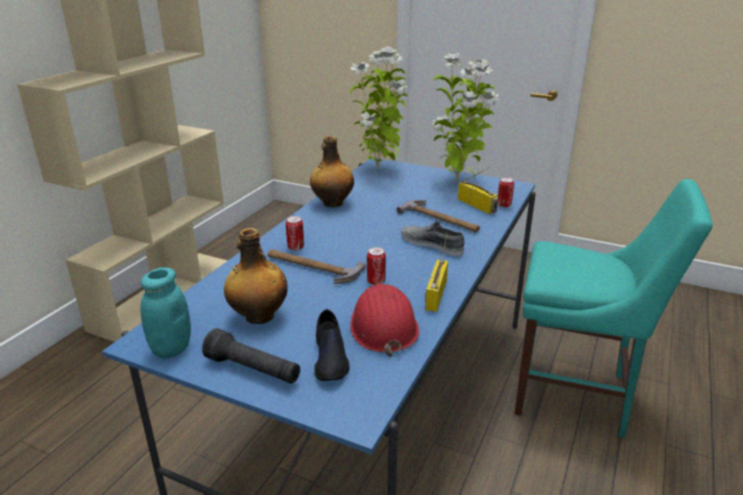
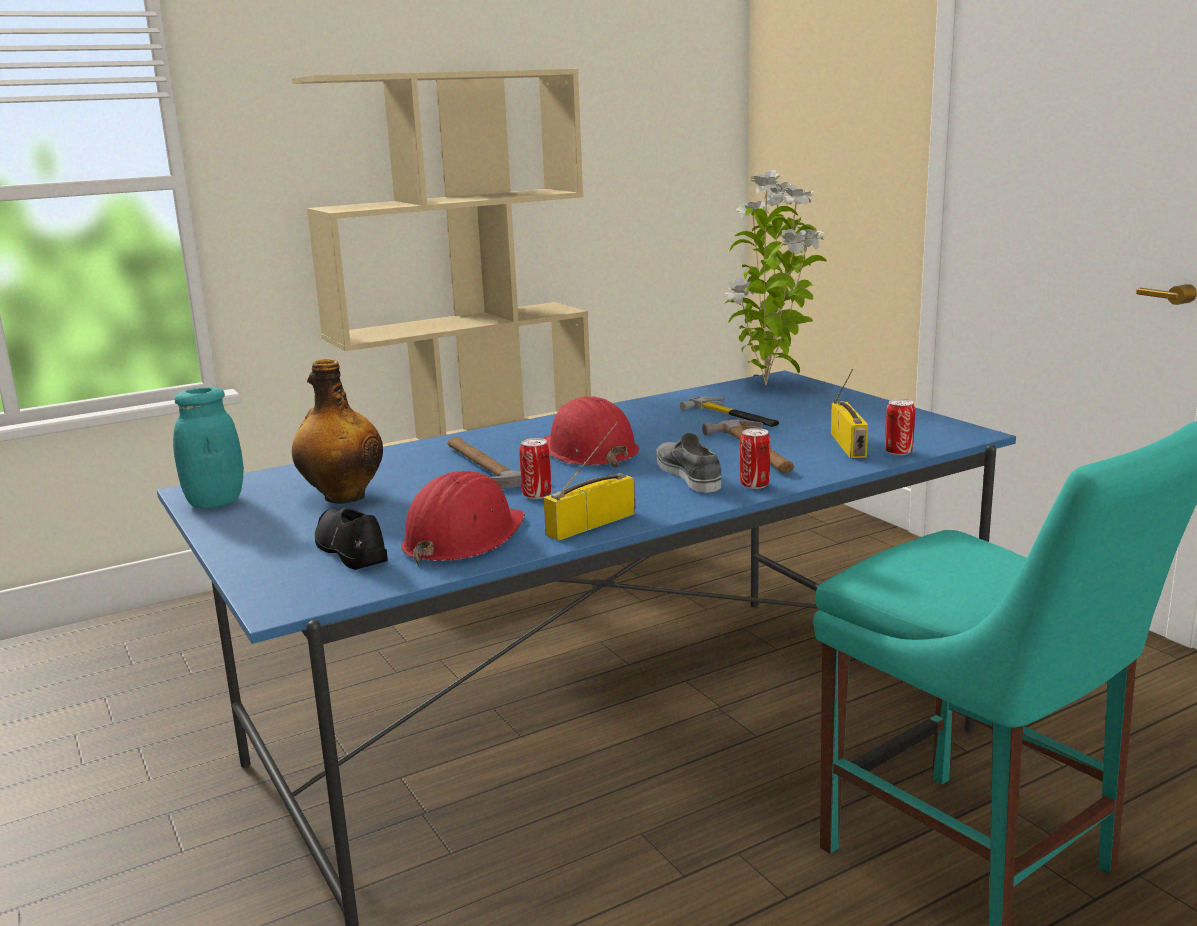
camera: 35 degrees right, 10 degrees down
(253, 370) = (257, 538): black flashlight -> none
(295, 247) = (499, 445): can -> can (754, 485)
(330, 358) = (350, 549): black shoe -> black shoe turned 120 degrees clockwise
(332, 203) = (629, 411): bottle -> none
(355, 239) = (589, 451): none -> red hard hat
(394, 196) = (733, 416): none -> hammer
(458, 182) = (874, 415): potted plant -> none

